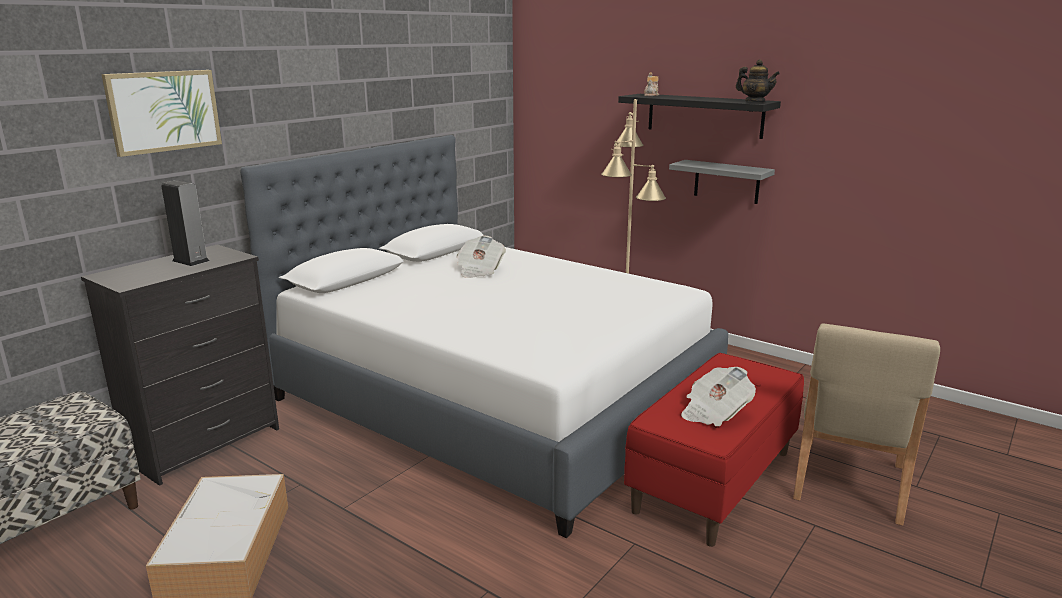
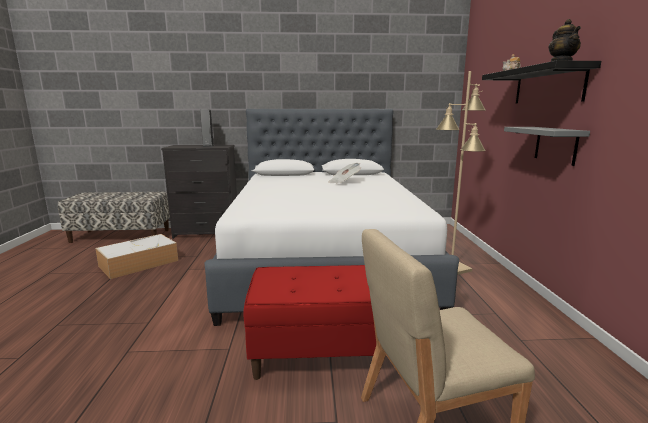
camera: 50 degrees right, 5 degrees down
(164, 111) = (217, 79): picture -> none
(714, 413) = (308, 284): newspaper -> none

